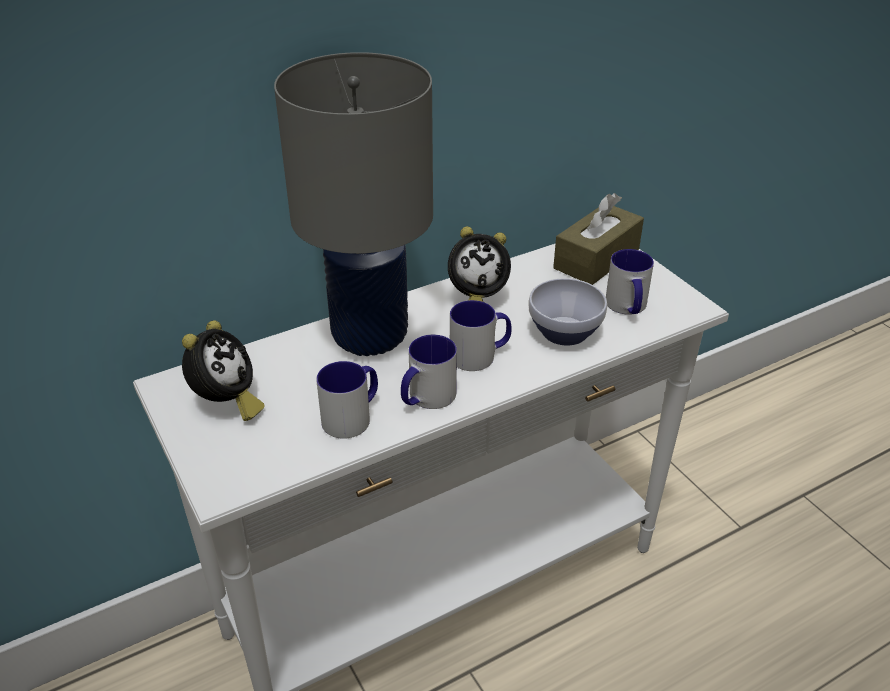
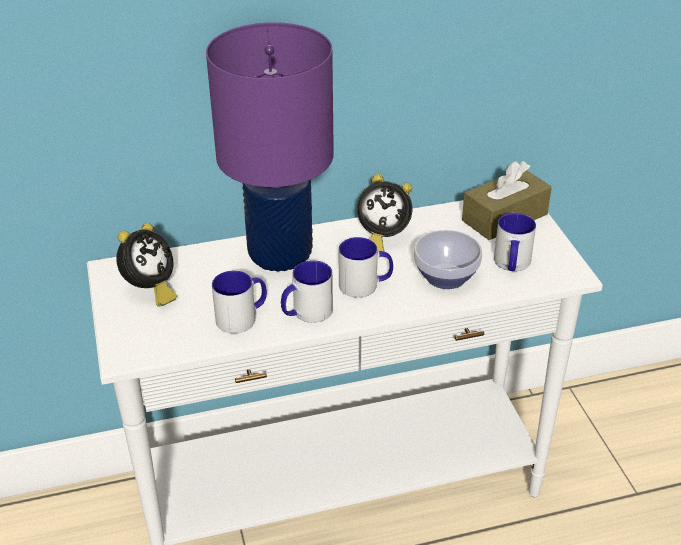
camera: 15 degrees right, 0 degrees up
(371, 339) = (281, 257): grey table lamp -> purple table lamp

